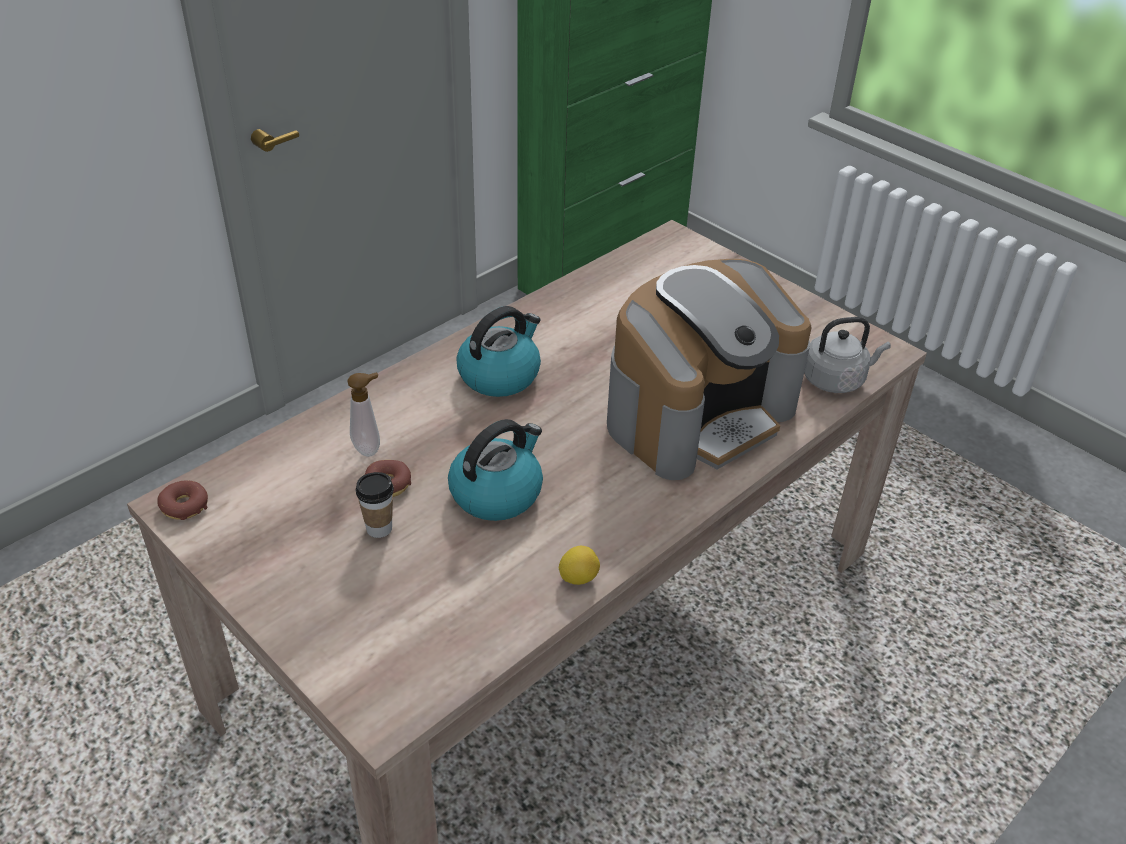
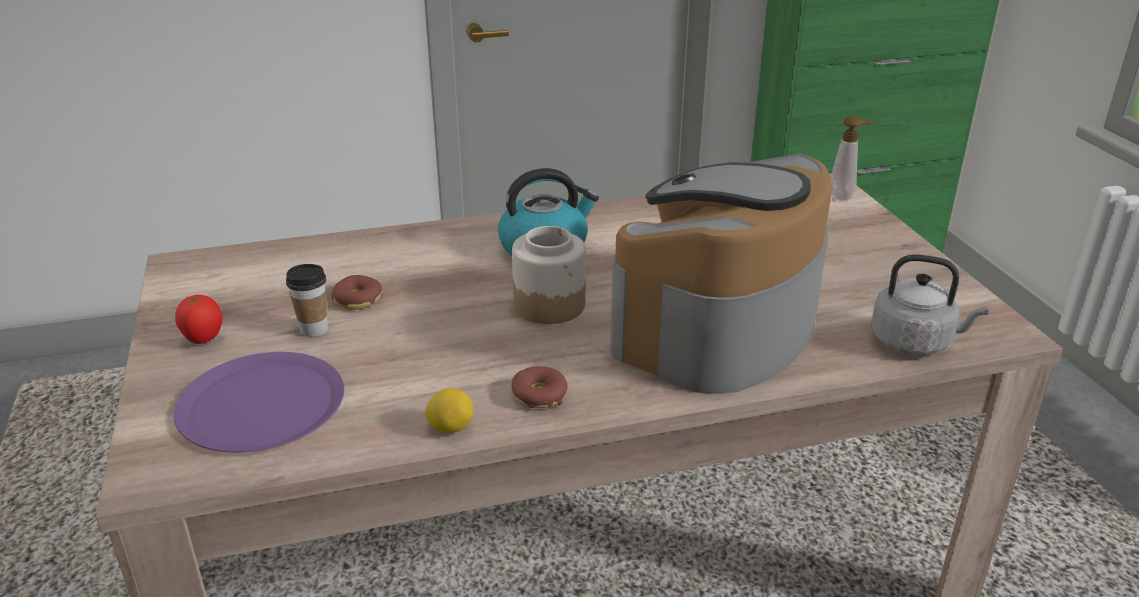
camera: 30 degrees right, 10 degrees down
(184, 506) = (185, 268): donut -> donut (539, 395)
(288, 575) = (203, 340): none -> tomato
(369, 448) = (372, 269): soap dispenser -> soap dispenser (843, 196)
(407, 617) = (261, 404): none -> purple plate
(497, 492) = (446, 334): kettle -> none
(554, 434) = (549, 305): none -> jar
(698, 413) = (719, 329): coffee machine -> coffee machine turned 135 degrees clockwise

